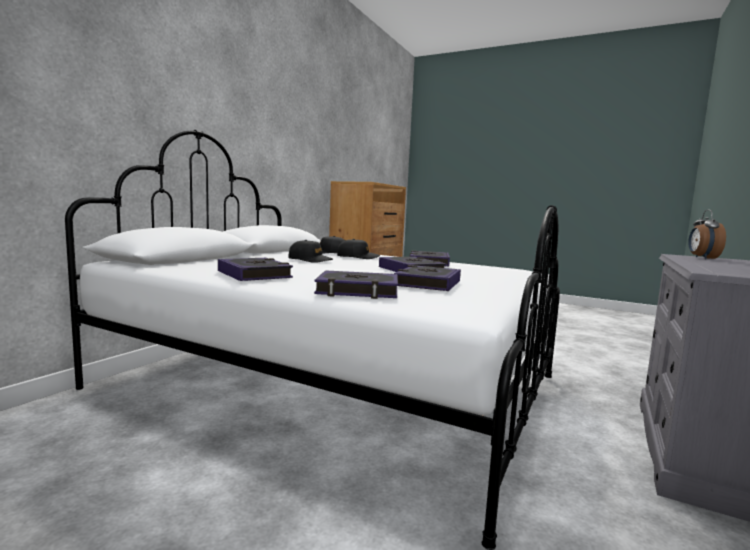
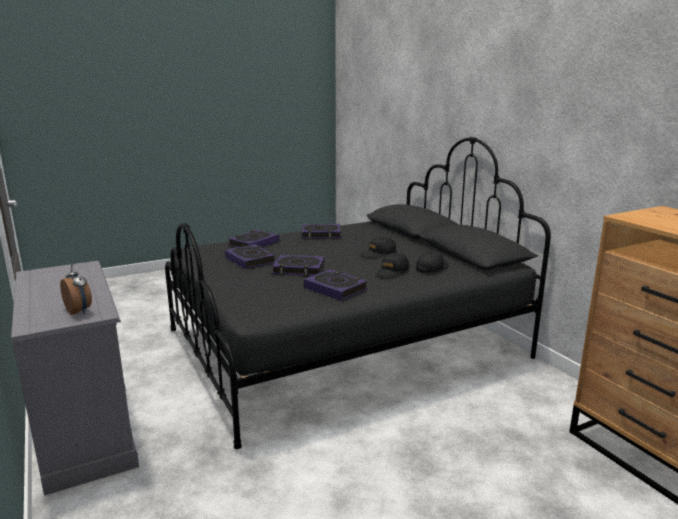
camera: 125 degrees right, 10 degrees up
(334, 383) = (345, 344): white bed -> black bed

